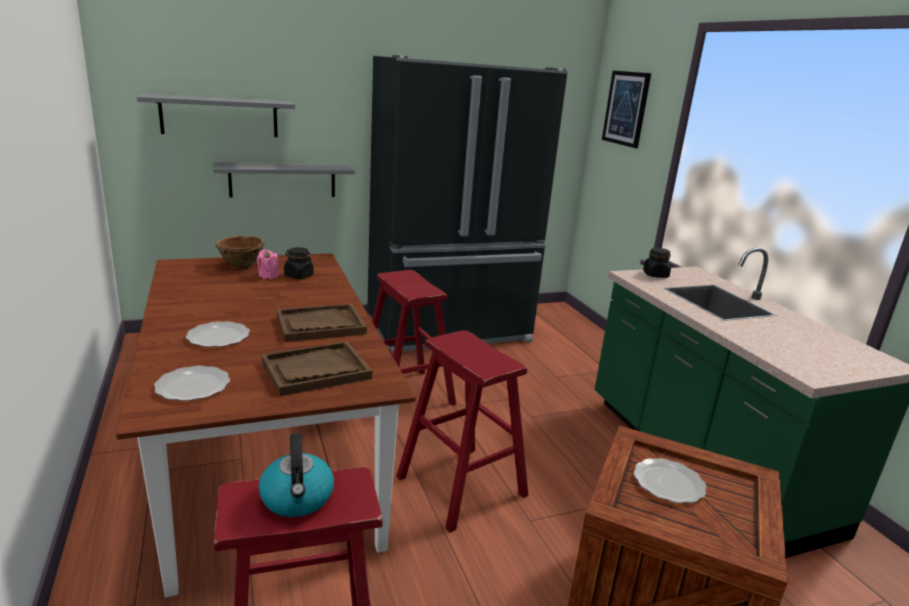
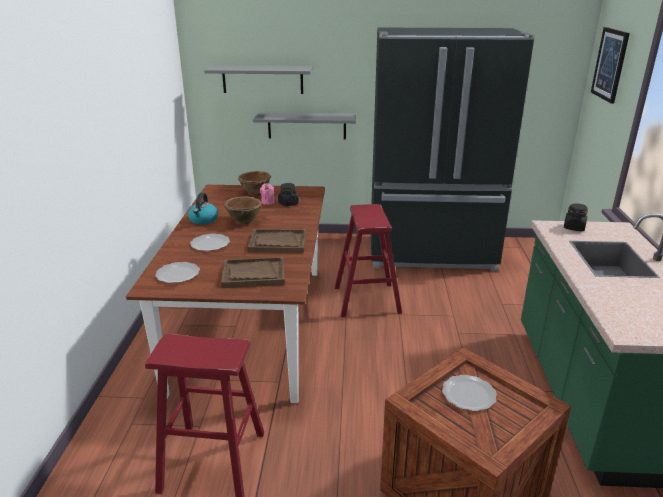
camera: 25 degrees right, 5 degrees up
(250, 302) = (244, 221): none -> brown bowl
(297, 499) = (198, 350): kettle -> kettle (203, 220)
(461, 486) = (371, 373): red stool -> none

